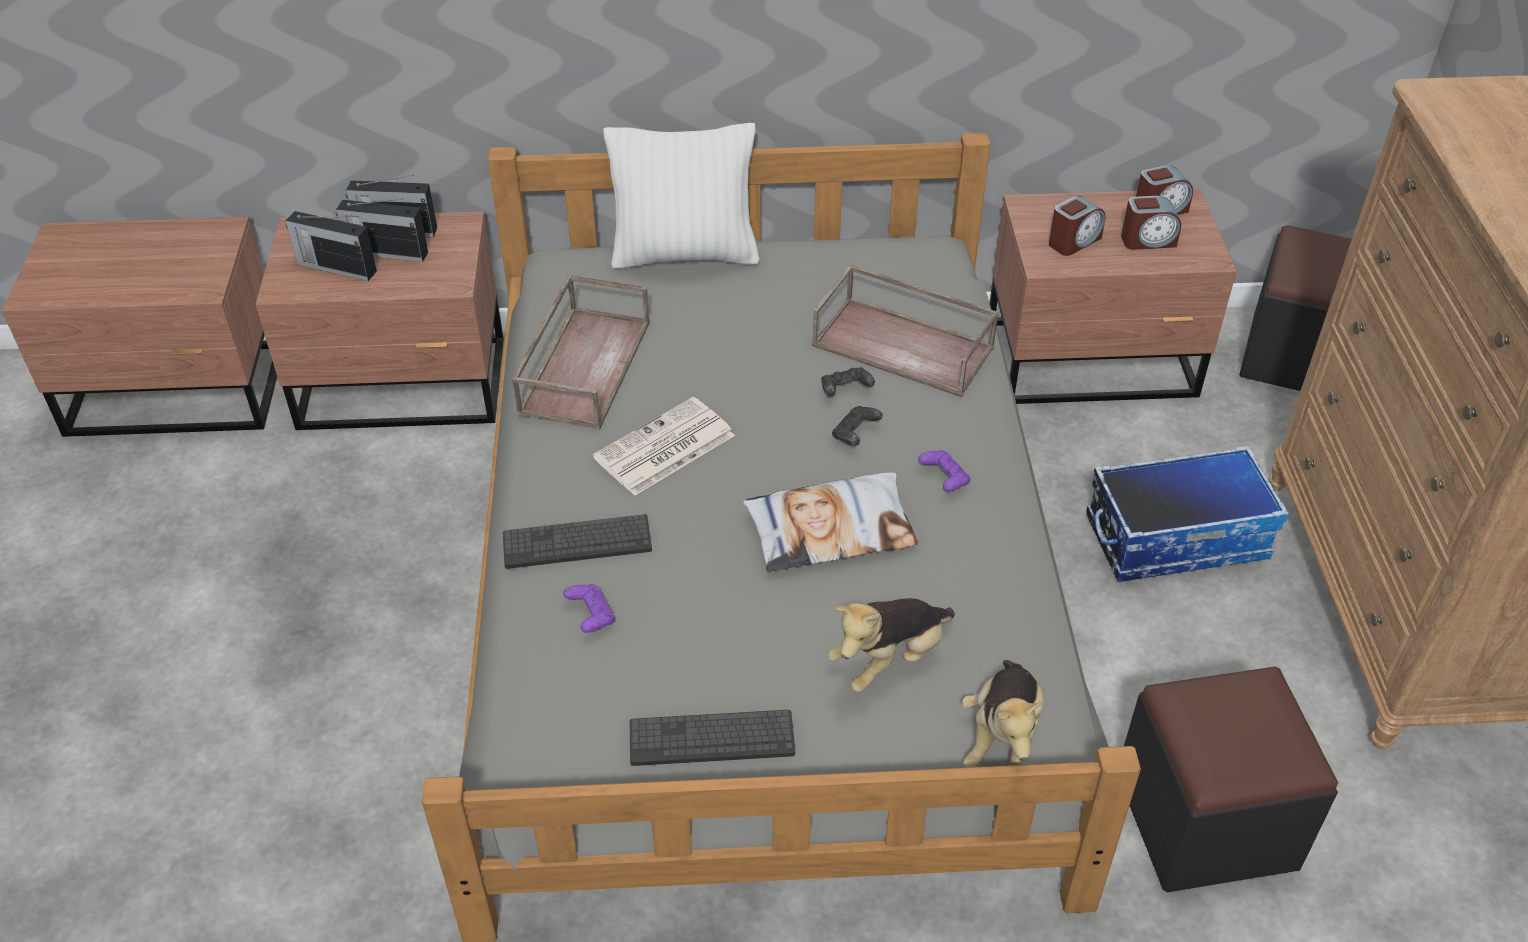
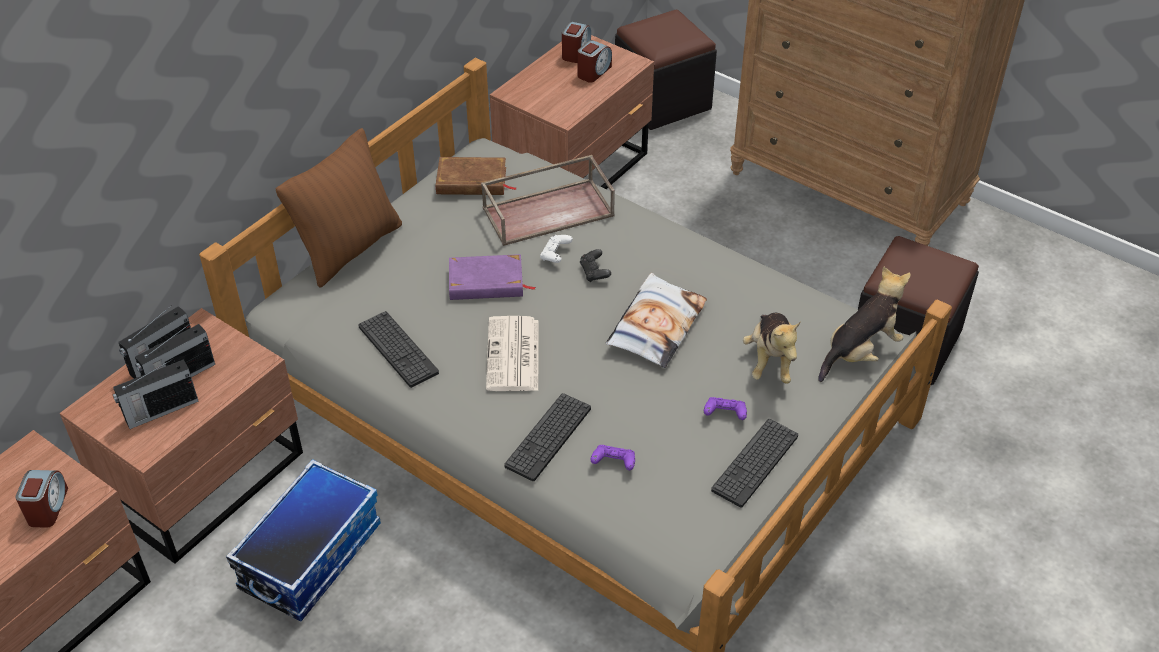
camera: 50 degrees left, 0 degrees up
(584, 365) = (398, 349): brown tray -> keyboard
(685, 254) = (349, 249): white pillow -> brown pillow
(744, 367) = (486, 282): none -> purple book
(845, 390) = (555, 255): black game controller -> white game controller
(877, 268) = (472, 181): none -> brown book
(944, 479) = (667, 261): purple game controller -> purple game controller (725, 414)
(1002, 738) = (860, 352): plush toy -> plush toy turned 90 degrees counterclockwise
(1074, 241) = (561, 96): alarm clock -> alarm clock (48, 507)
(1176, 537) = (729, 229): storage box -> storage box (310, 556)

